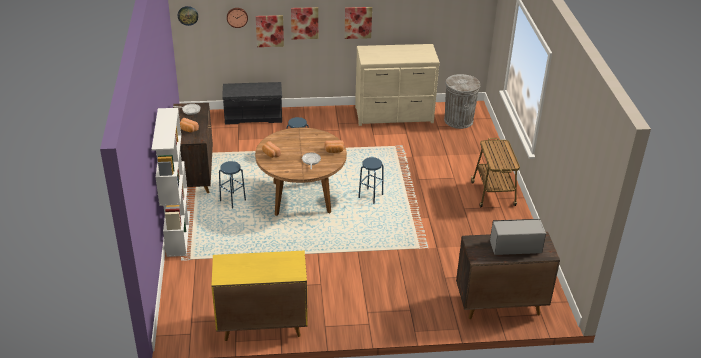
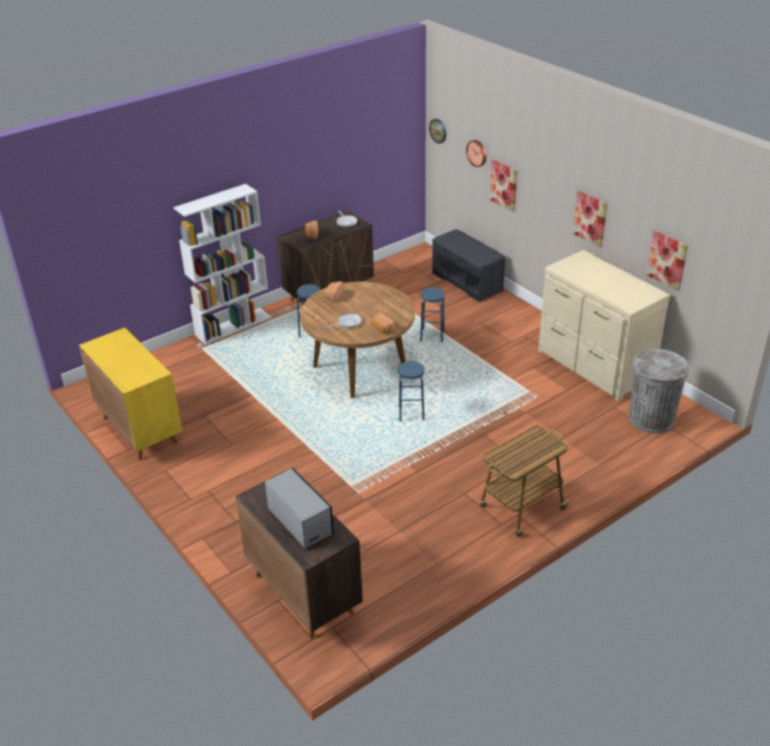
camera: 60 degrees right, 0 degrees up
(304, 23) = (536, 191): picture -> picture (667, 260)

